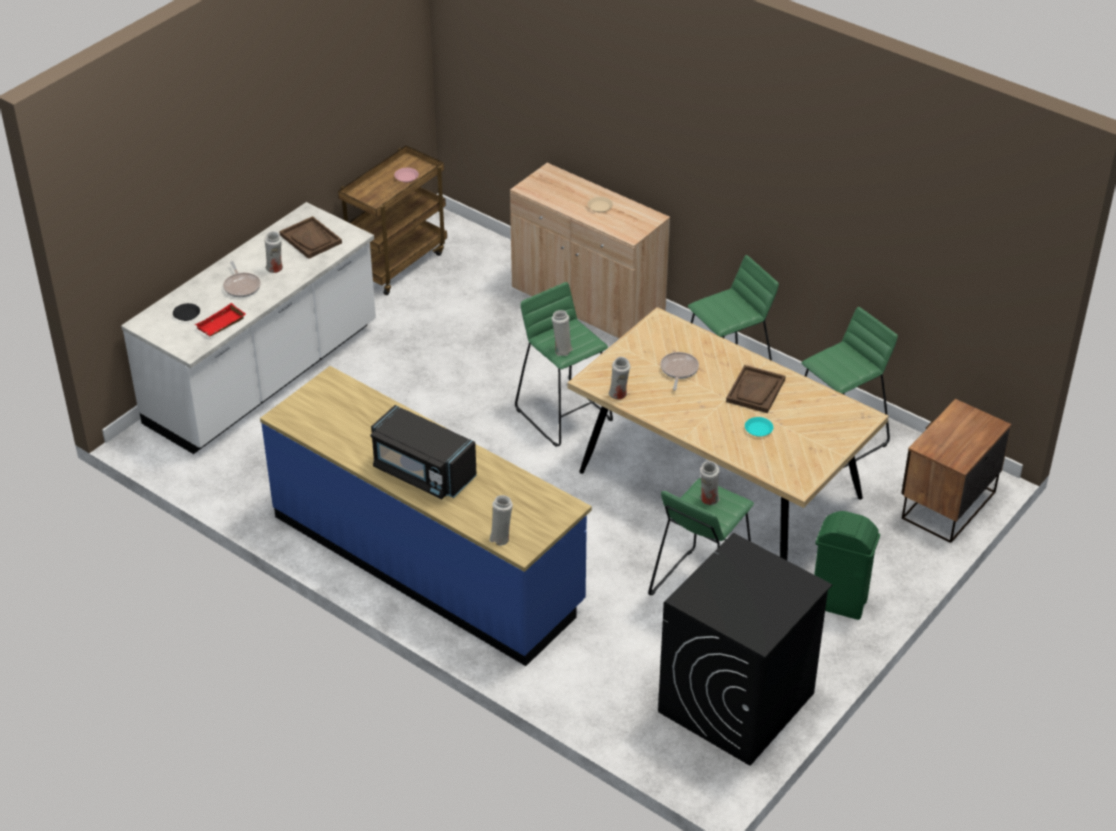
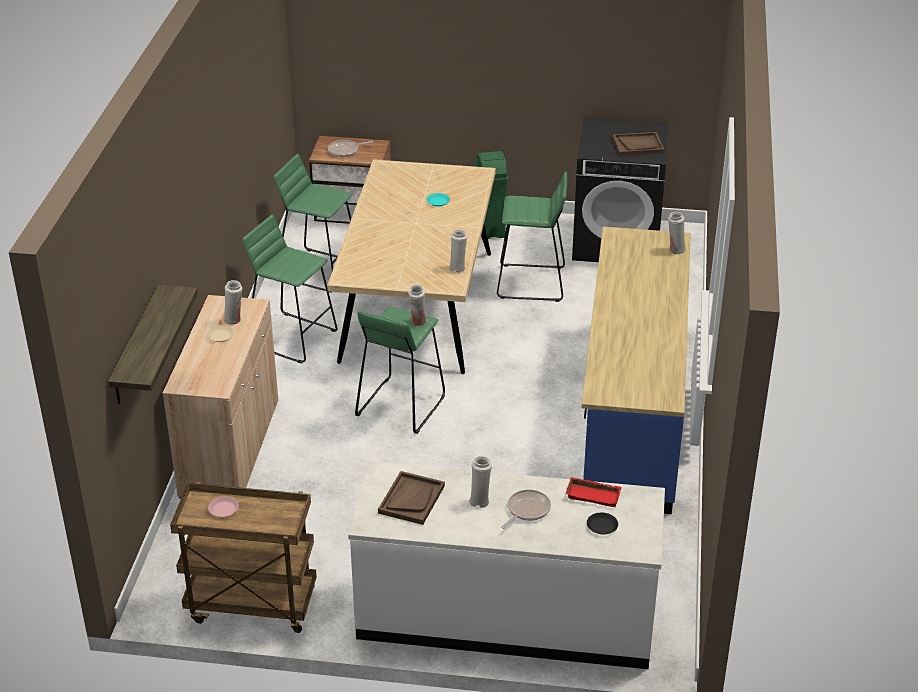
camera: 120 degrees left, 5 degrees down
(423, 472) = (651, 306): black microwave -> none
(527, 90) = (136, 346): none -> shelf
(678, 370) = (402, 251): frying pan -> frying pan (345, 150)
(708, 500) = (525, 209): white vase -> white vase (234, 320)
(755, 391) = (395, 213): brown tray -> brown tray (638, 145)

